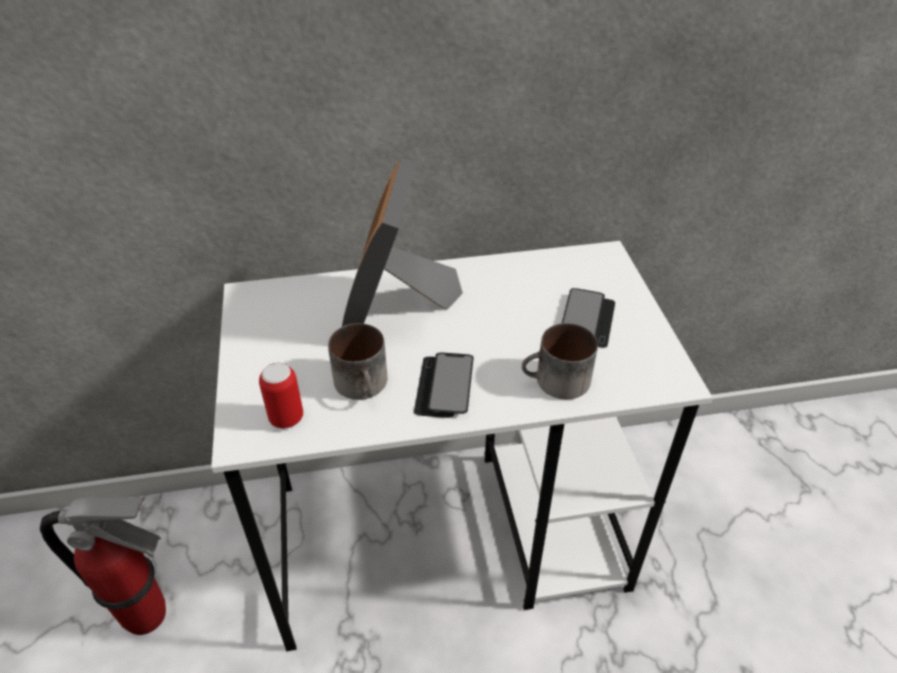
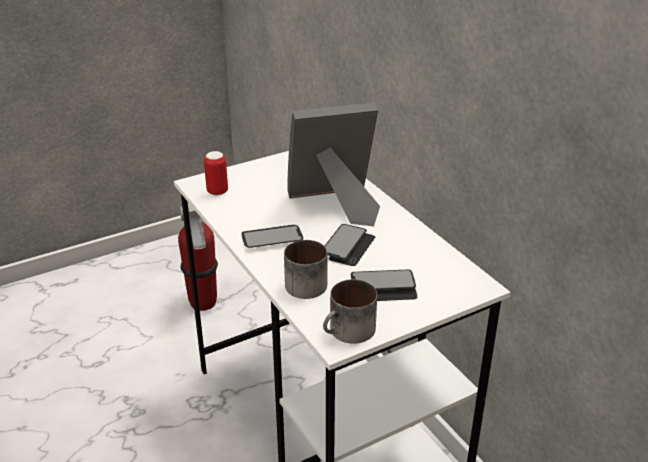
camera: 70 degrees right, 10 degrees down
(365, 385) = (258, 209): mug -> mug (349, 332)
(495, 324) = (348, 246): none -> phone

